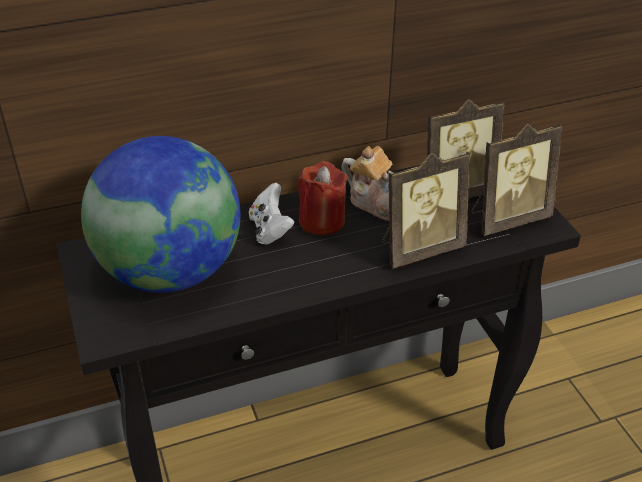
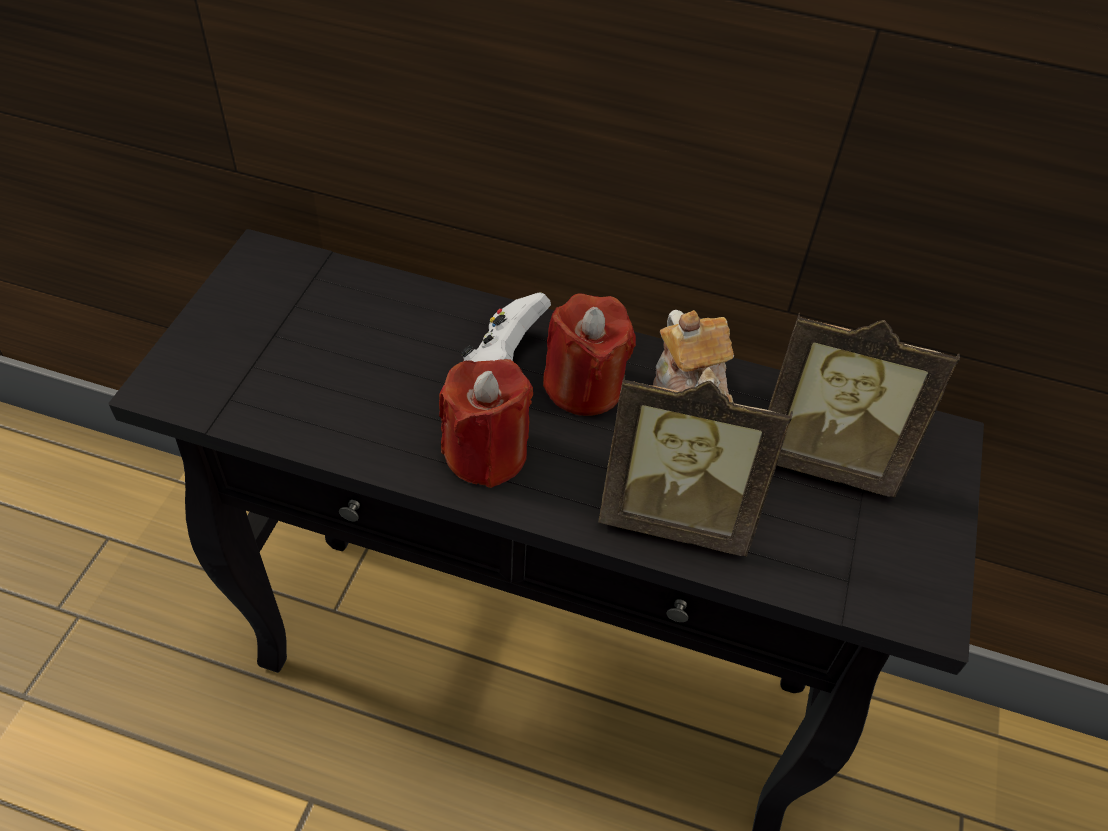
camera: 35 degrees right, 10 degrees up
(170, 271) = (324, 343): globe -> none
(308, 272) = (486, 453): none -> red candle
(507, 218) = (868, 551): picture frame -> none

